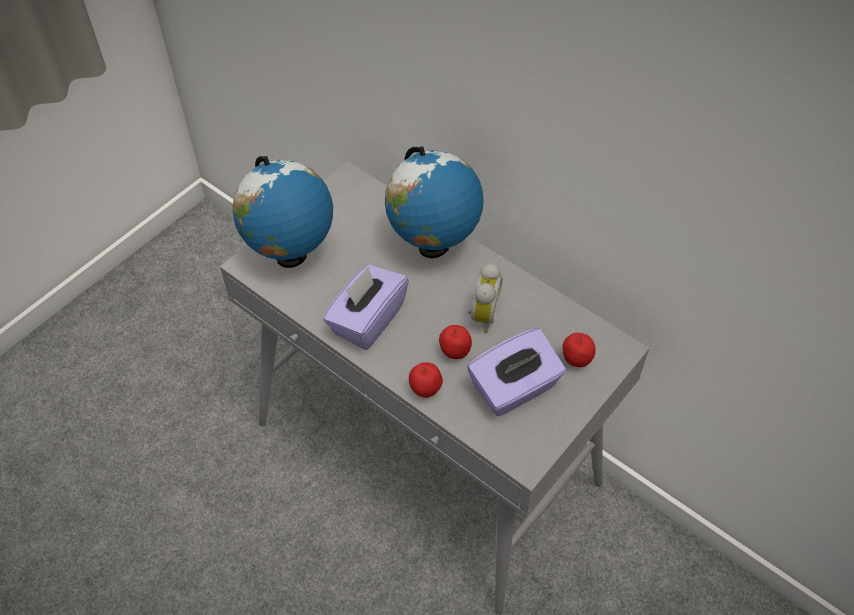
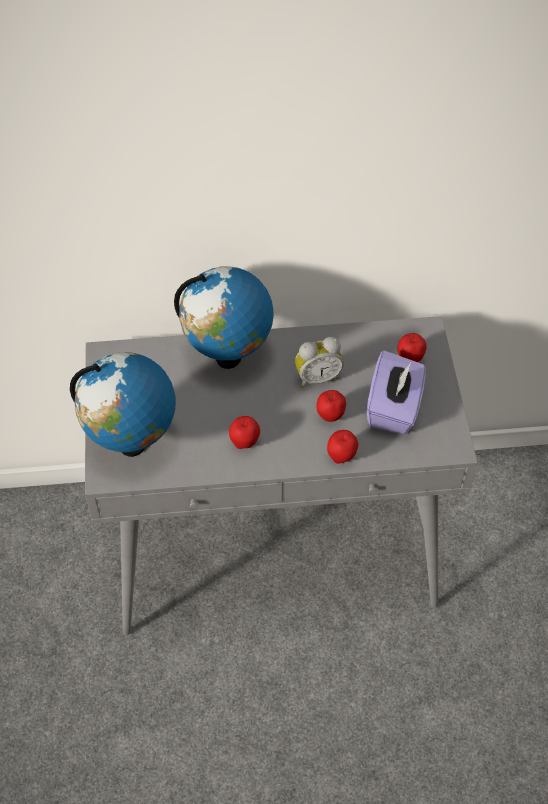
camera: 45 degrees left, 0 degrees up
(367, 320) = (245, 443): purple tissue box -> apple
(482, 315) = (317, 377): alarm clock -> alarm clock turned 105 degrees clockwise

